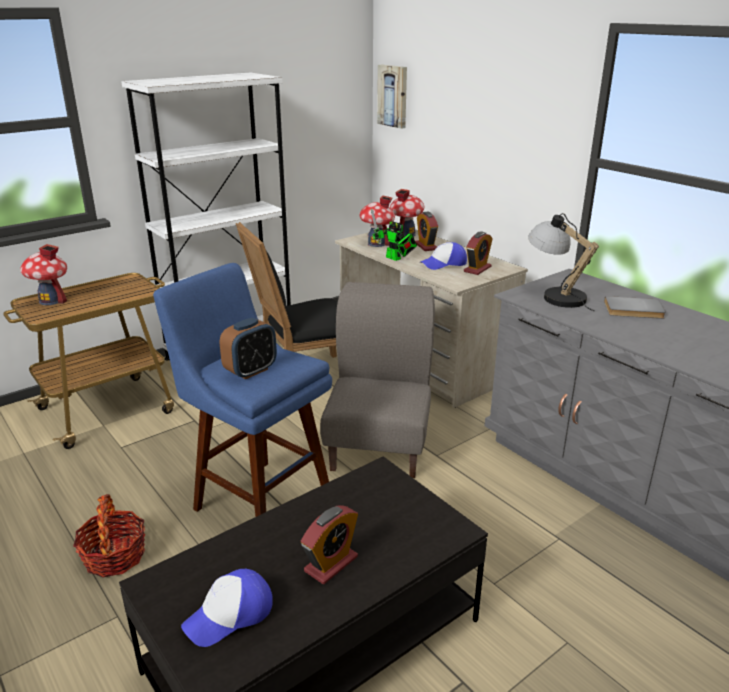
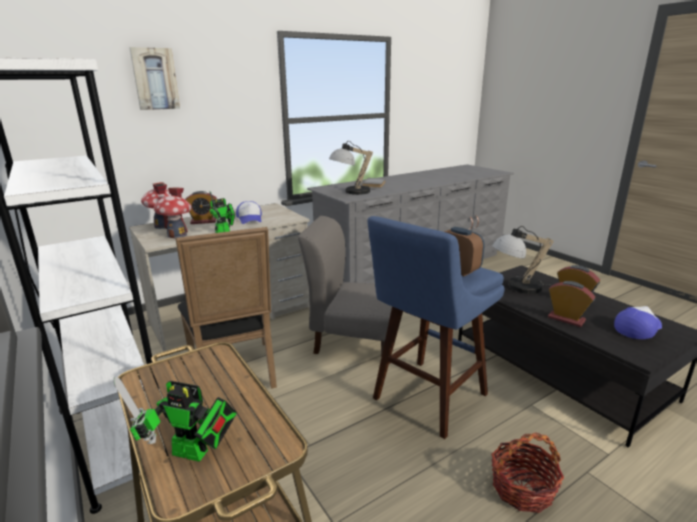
camera: 85 degrees left, 5 degrees down
(51, 300) = (195, 453): toy house -> toy robot
(230, 615) = (637, 328): cap -> cap turned 90 degrees counterclockwise
(379, 507) = (516, 287): none -> table lamp
(393, 96) = (44, 106): picture -> picture (155, 79)
(477, 269) = (268, 212): alarm clock -> alarm clock (566, 319)

